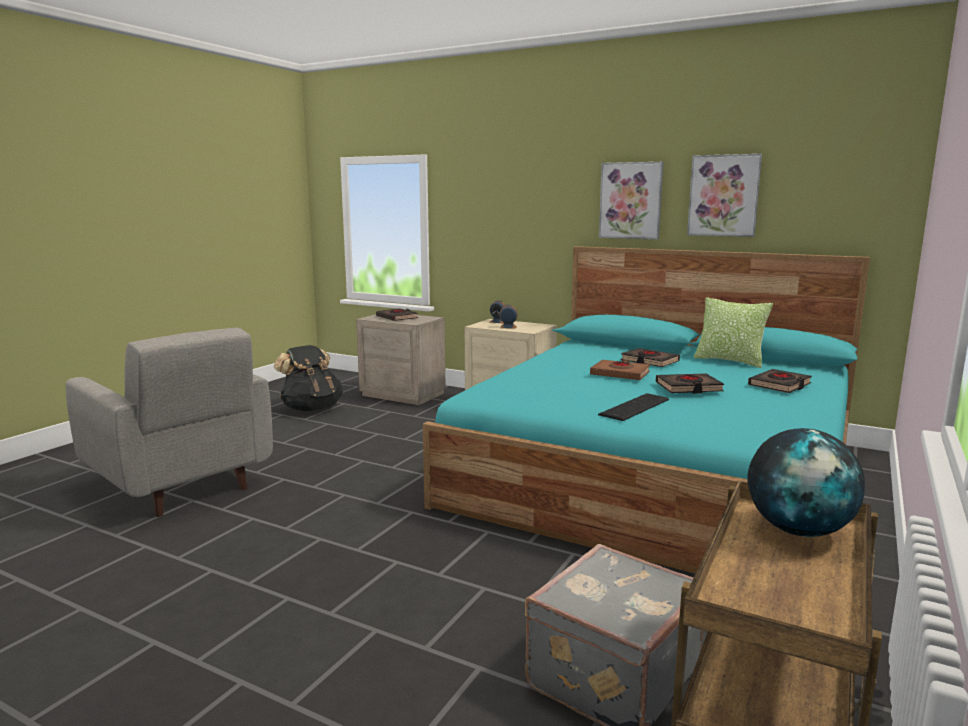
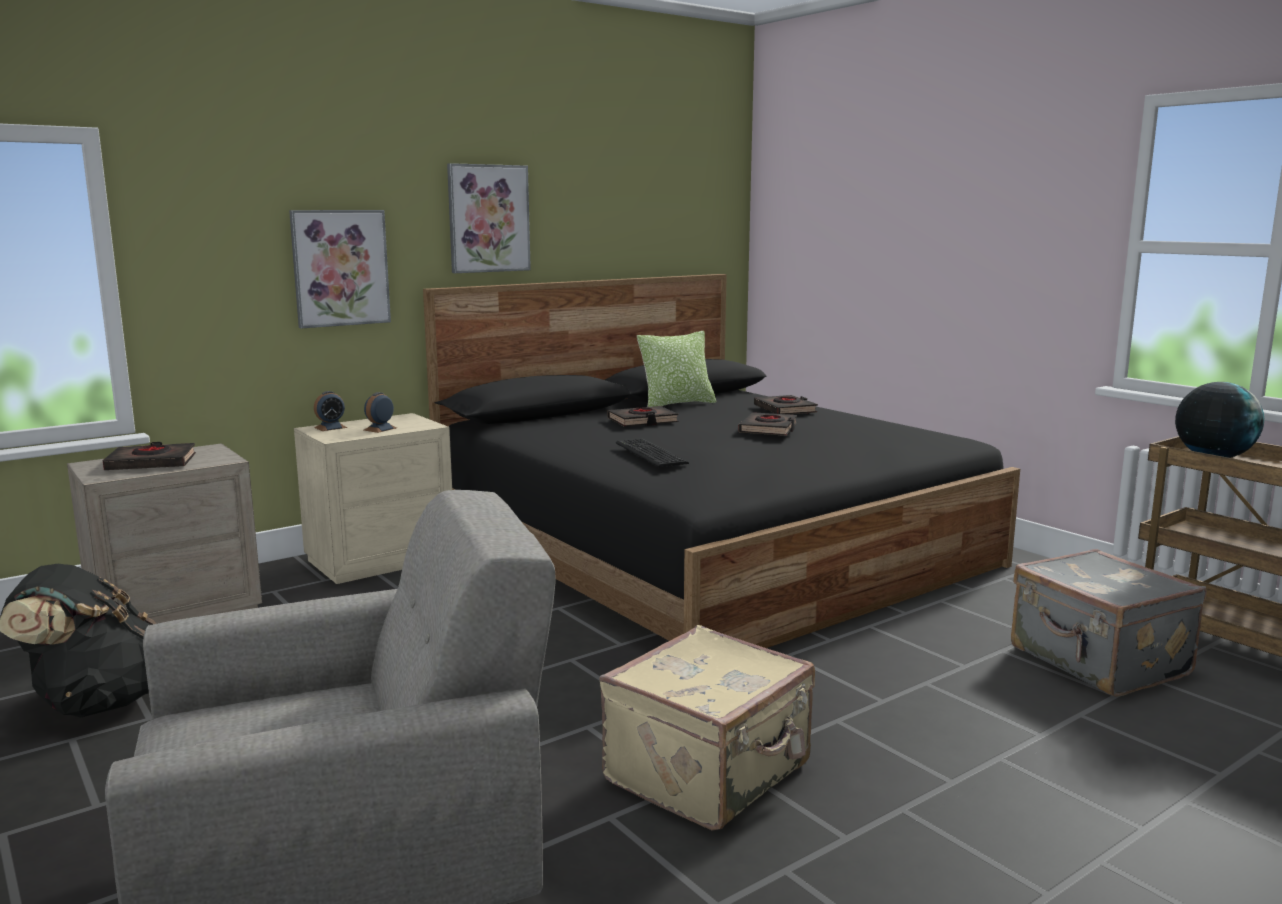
camera: 65 degrees left, 0 degrees up
(306, 534) = (710, 774): none -> beige suitcase
(620, 374) = (690, 436): brown book -> none
(632, 407) = (815, 454): keyboard -> keyboard (649, 453)
(658, 474) = (707, 547): turquoise bed -> black bed
(723, 195) = (592, 211): picture -> picture (340, 268)

